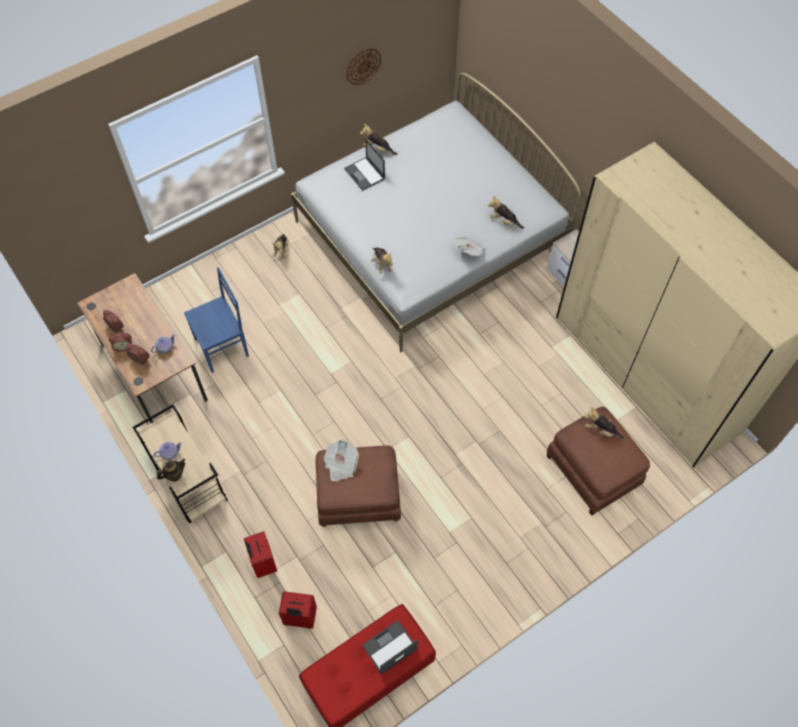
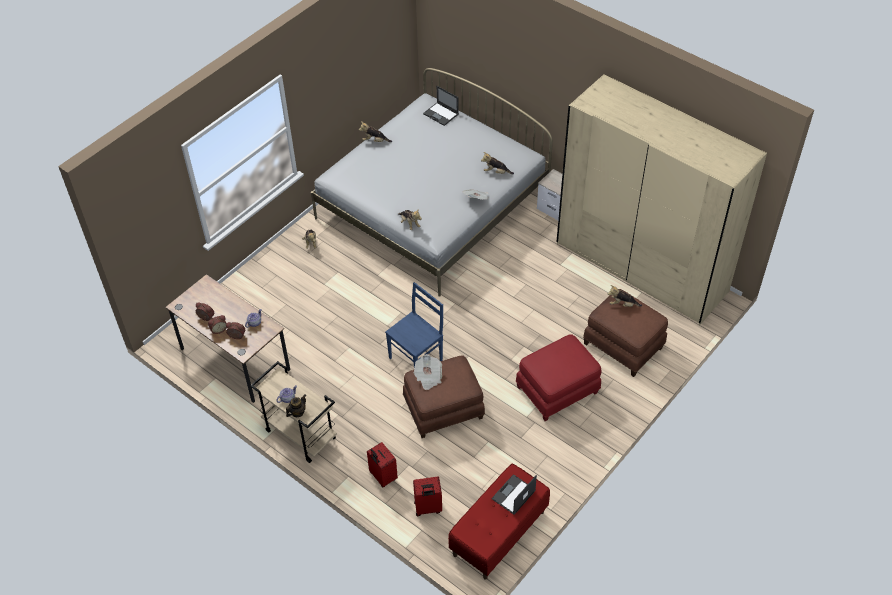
camera: 15 degrees left, 10 degrees down
(223, 346) = (288, 326): blue chair -> blue chair (417, 358)
(363, 66) = (353, 74): wall clock -> none
(365, 174) = (371, 161): laptop -> laptop (441, 114)
(496, 509) = (557, 391): none -> red ottoman

